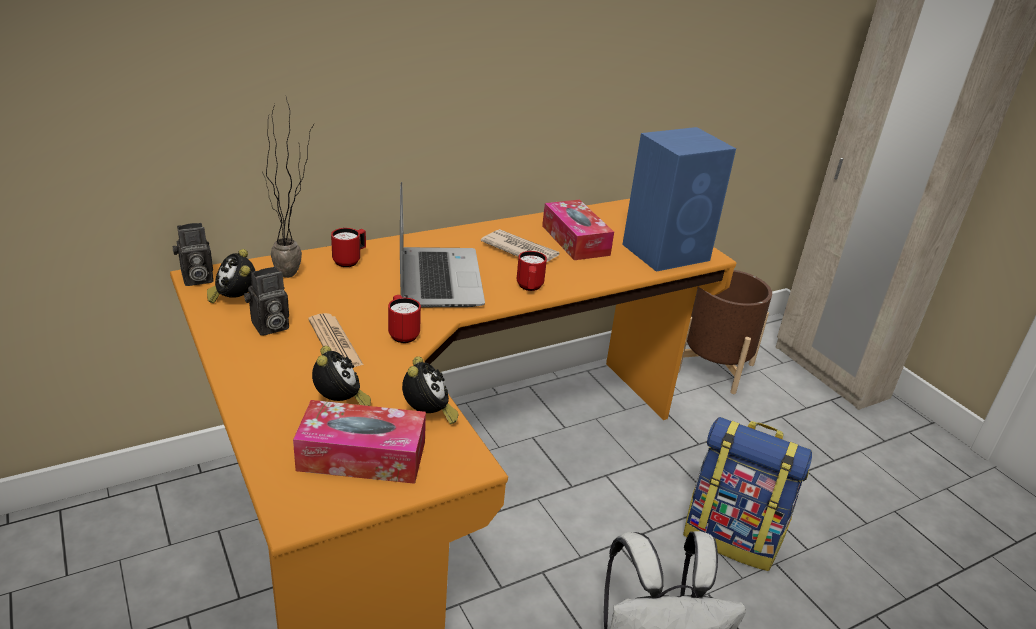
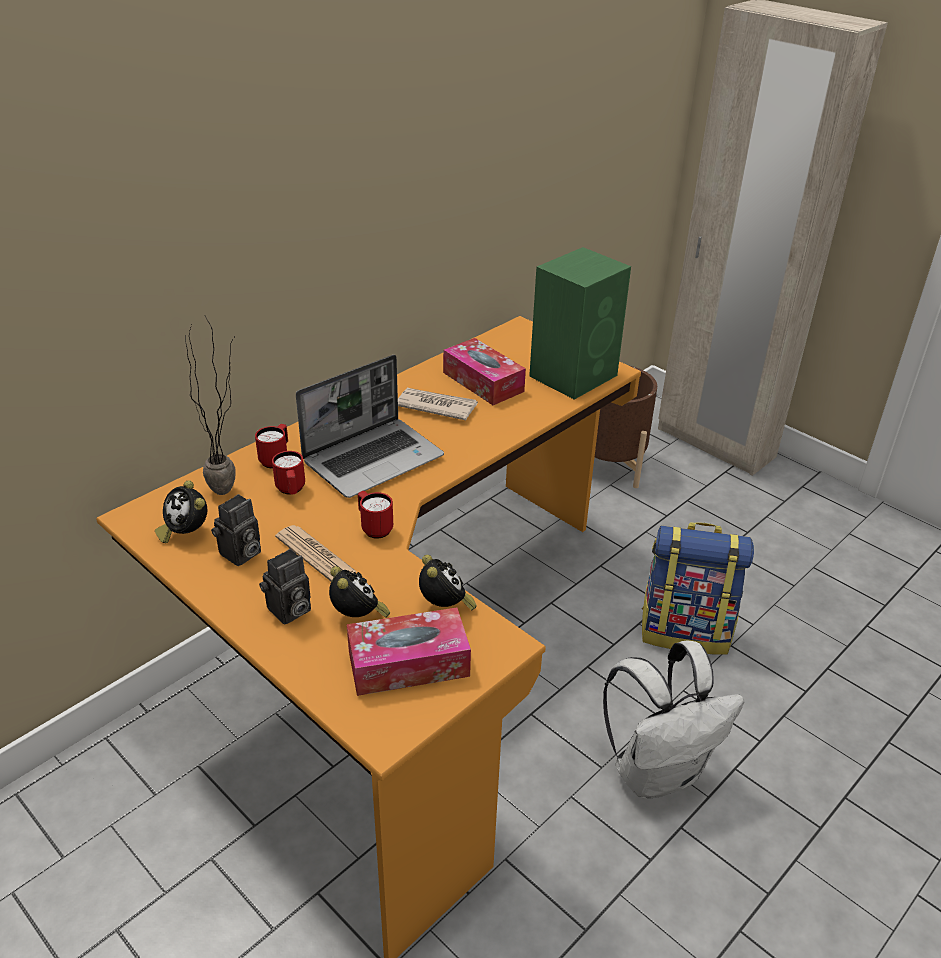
camera: 15 degrees left, 5 degrees up
(196, 279) = (130, 520): camera -> camera (289, 611)
(437, 279) = (374, 458): laptop -> laptop turned 75 degrees clockwise
(529, 288) = (467, 447): red mug -> red mug (291, 490)
(667, 252) = (574, 375): blue speaker -> green speaker

